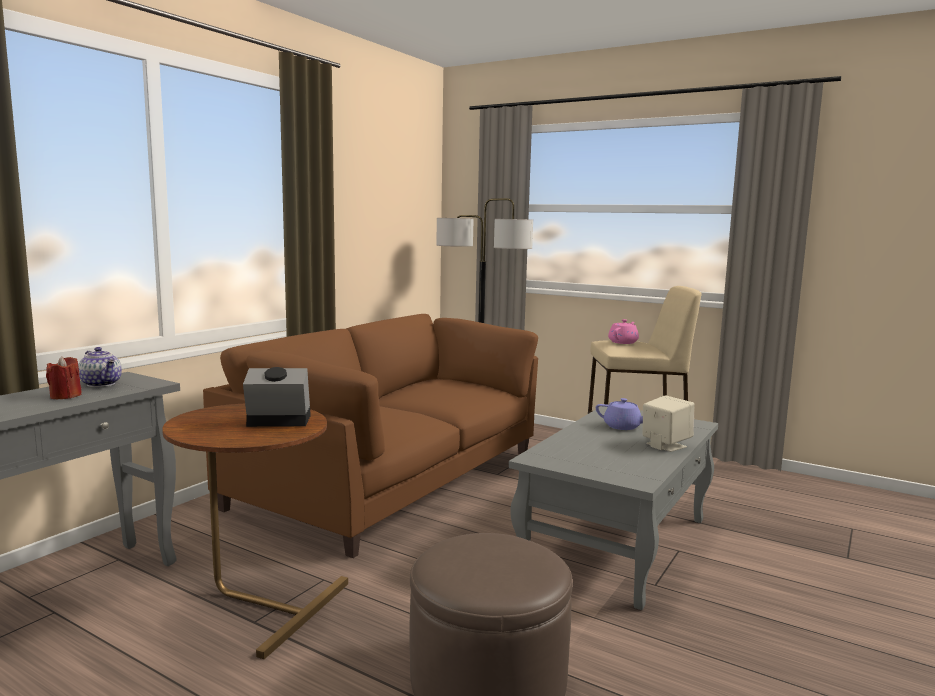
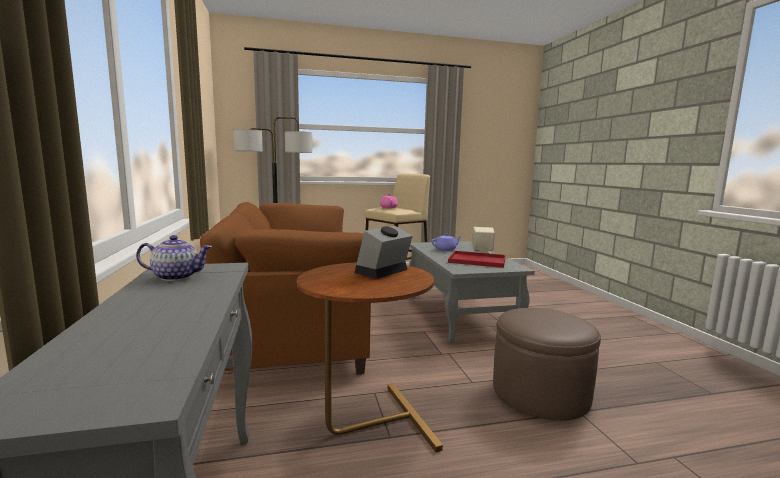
camera: 45 degrees left, 0 degrees up
(65, 396) = (185, 291): red candle -> none
(615, 454) = (478, 260): none -> red tray

